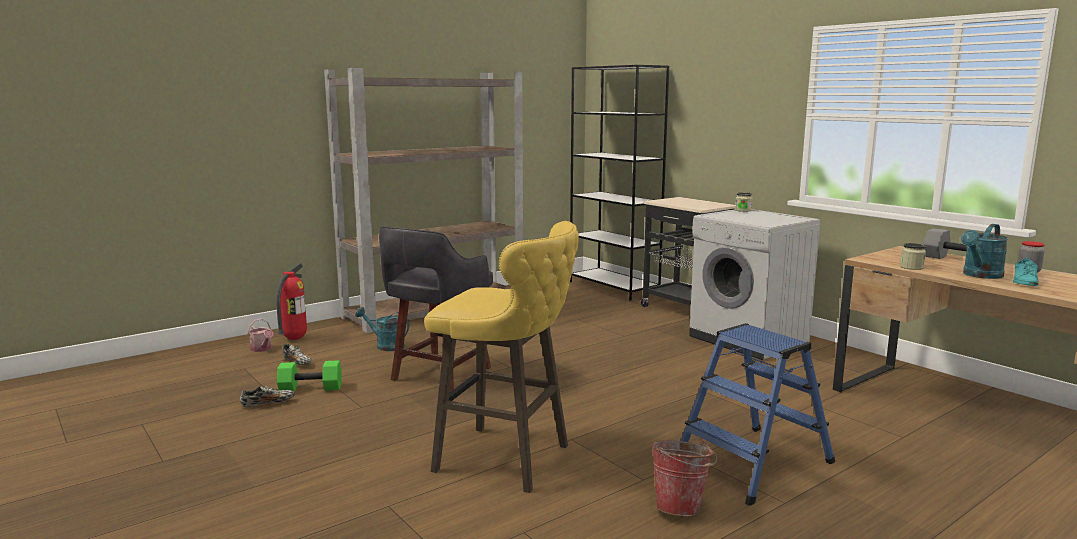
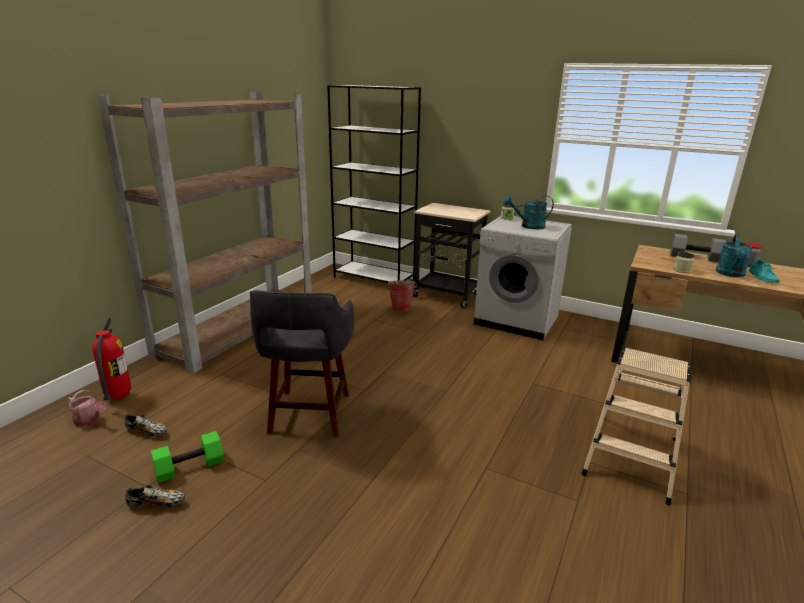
camera: 25 degrees left, 10 degrees up
(268, 404) = (157, 504): shoe -> shoe turned 45 degrees clockwise
(385, 346) = (226, 387): turquoise watering can -> turquoise watering can (528, 226)
(508, 459) = (456, 511): yellow stool -> none
(681, 507) = (630, 525): bucket -> bucket (402, 309)
(754, 463) = (631, 455): blue step ladder -> beige step ladder

